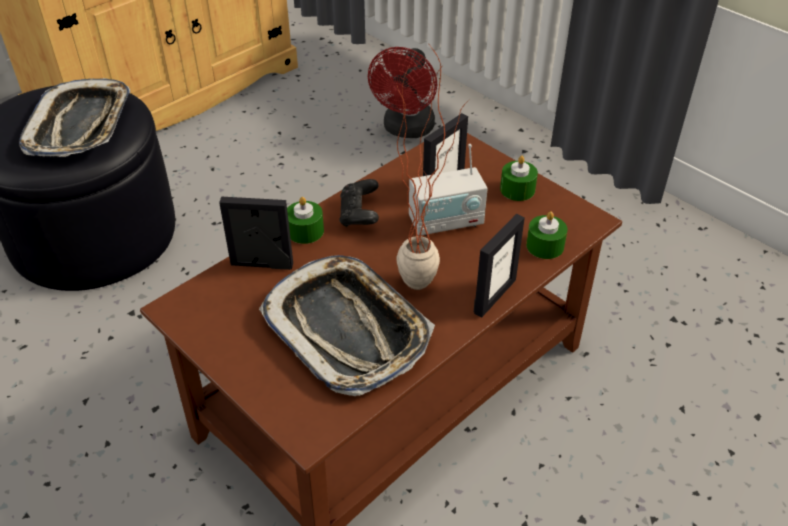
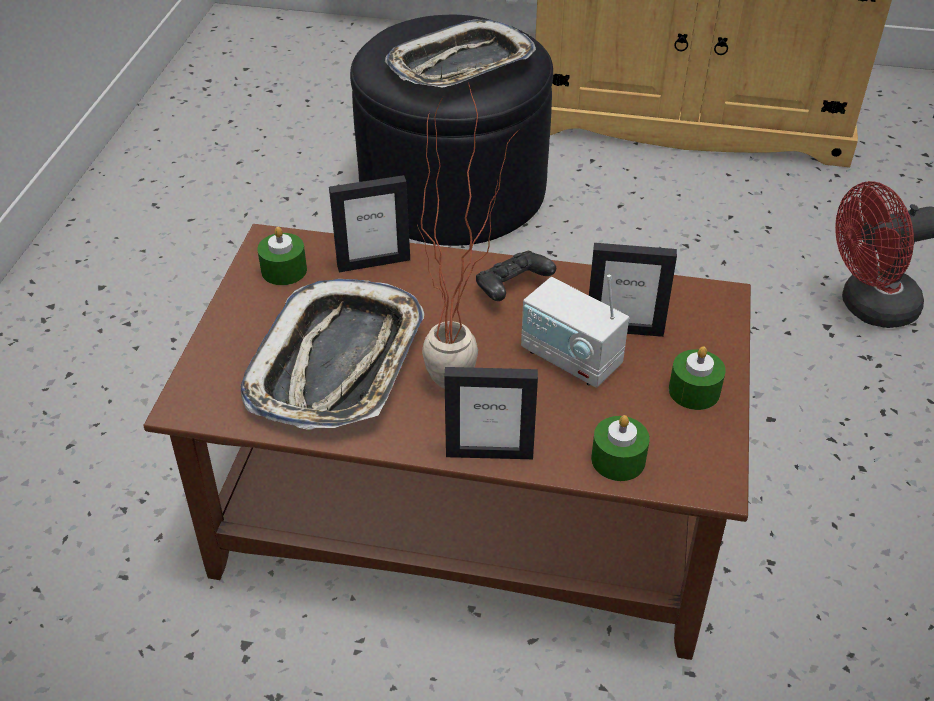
camera: 55 degrees right, 0 degrees up
(262, 264) = (373, 262): picture frame -> picture frame turned 105 degrees clockwise
(305, 231) = (448, 265): green candle -> green candle (284, 270)

